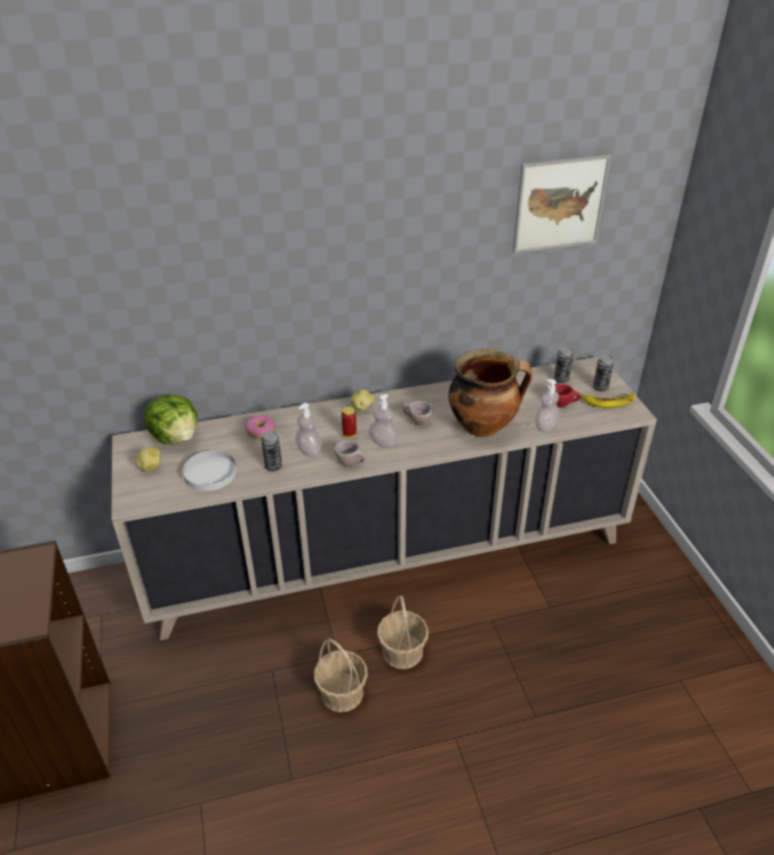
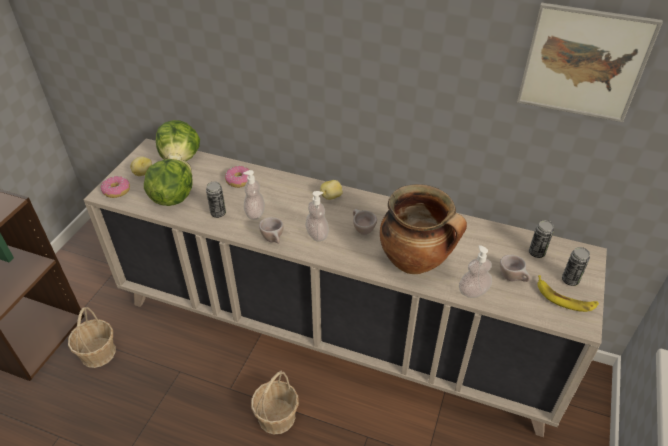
camera: 35 degrees right, 5 degrees up
(141, 494) = (116, 191): none -> donut
(210, 473) = (172, 197): white plate -> lettuce
(342, 692) = (208, 419): basket -> basket (98, 352)
(349, 434) = (298, 214): can -> none
(563, 405) = (513, 278): red cup -> beige cup

